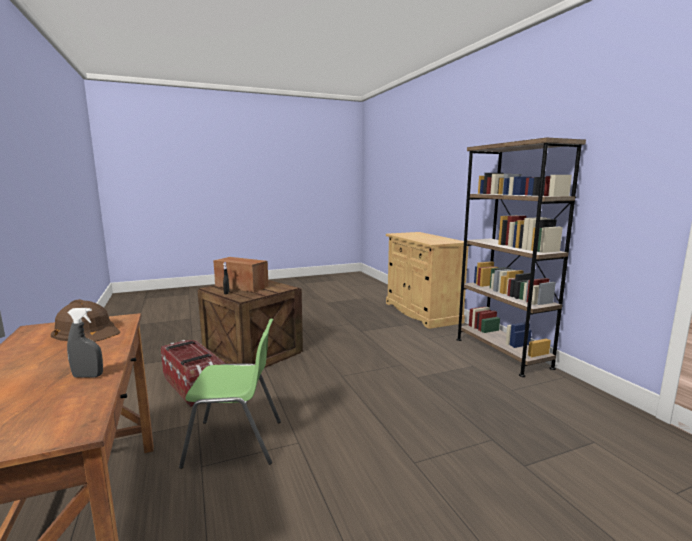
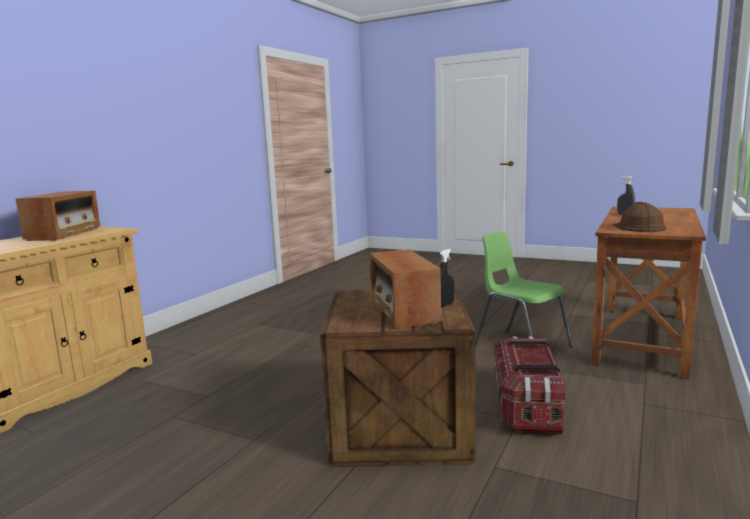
camera: 130 degrees left, 0 degrees up
(435, 239) = (64, 234): none -> radio
(501, 353) = (208, 322): brown bookcase -> none

